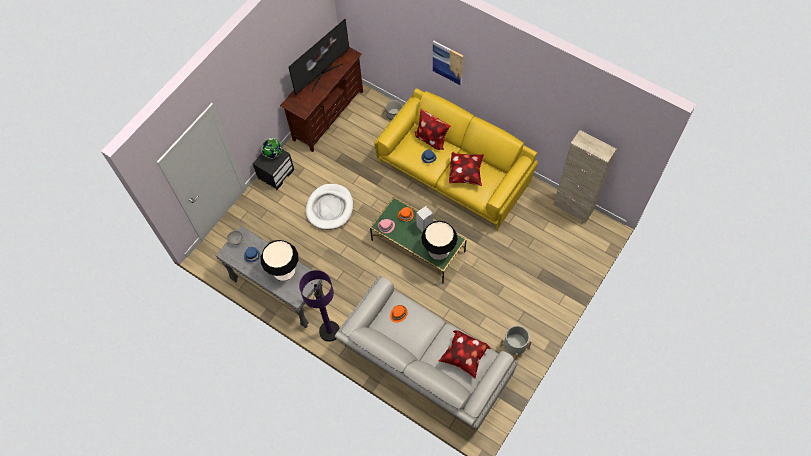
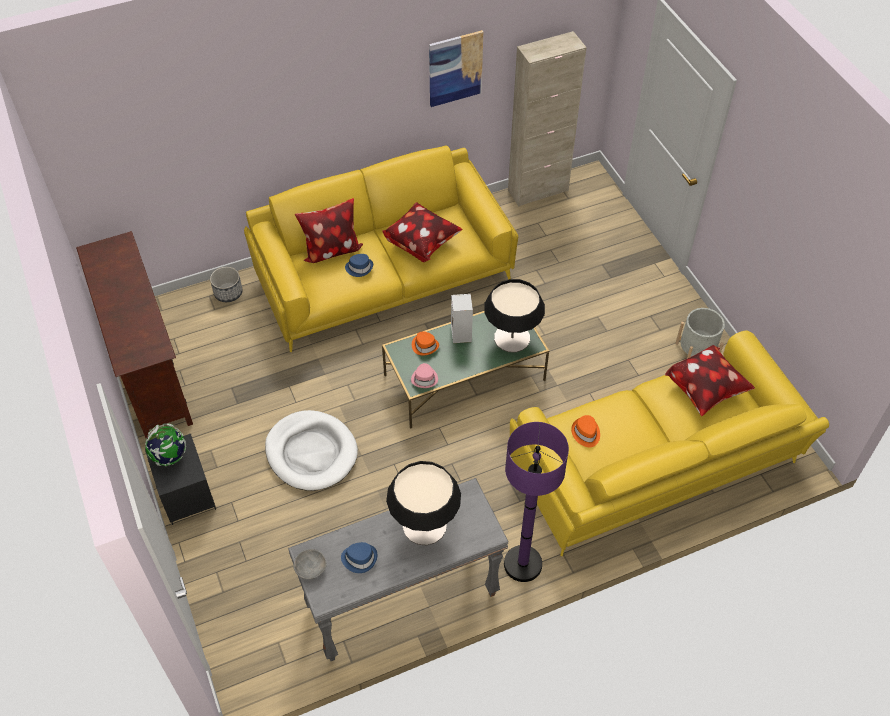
camera: 60 degrees left, 10 degrees down
(322, 74) = (115, 294): television -> none
(424, 363) = (655, 468): grey sofa -> yellow sofa
(448, 62) = (286, 112): picture -> picture (455, 68)

